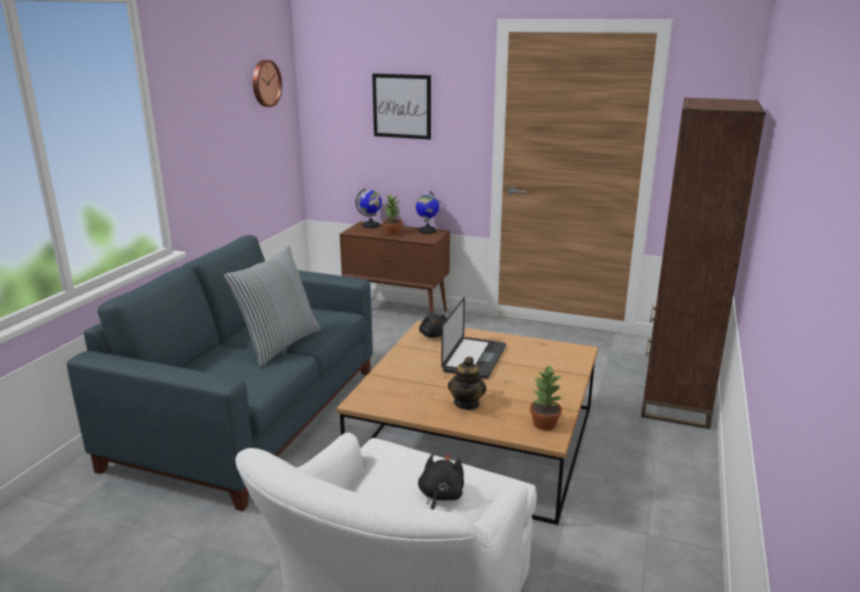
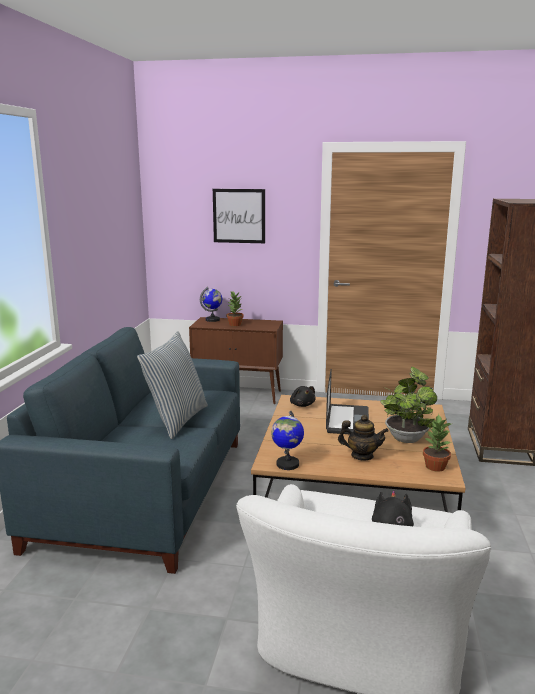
camera: 10 degrees left, 5 degrees down
(265, 83) = (122, 197): wall clock -> none
(427, 231) = (264, 321): globe -> globe (287, 464)
(467, 403) = (362, 456): teapot -> teapot turned 75 degrees counterclockwise
(531, 385) = (406, 437): none -> potted plant

